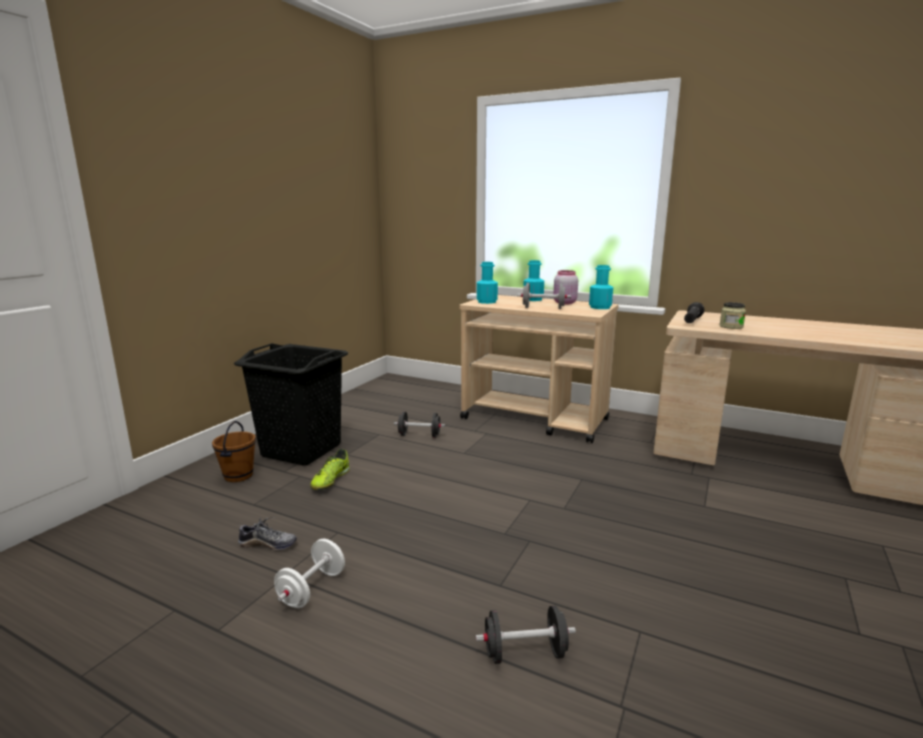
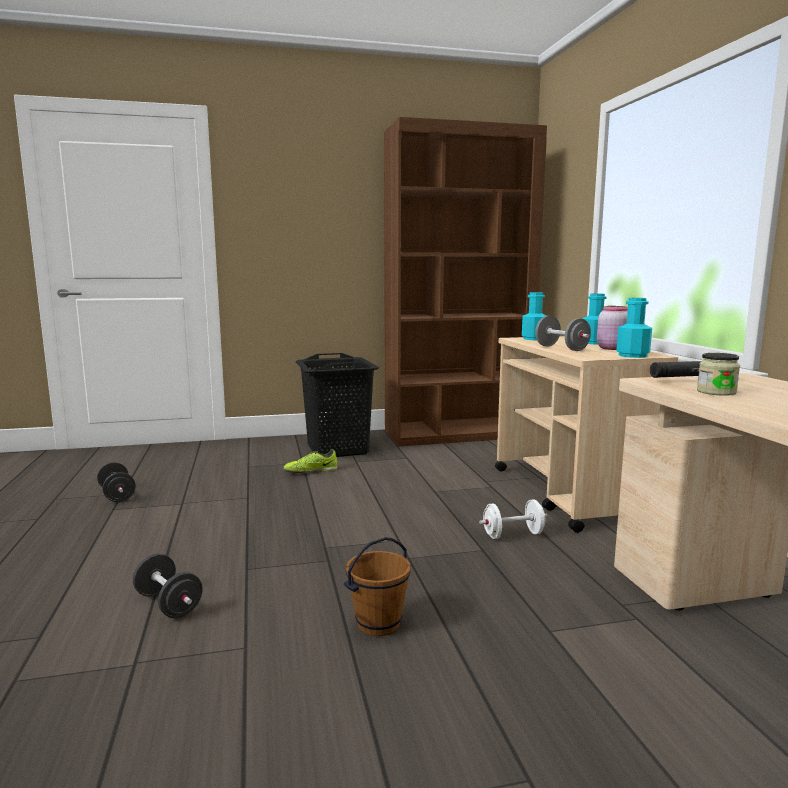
camera: 50 degrees right, 5 degrees down
(239, 476) = (276, 450): brown bucket -> brown bucket (379, 624)
(268, 544) = (209, 487): shoe -> none
(312, 589) = (175, 515): white dumbbell -> white dumbbell (513, 534)
(367, 399) = (457, 434): none -> brown bookcase
(419, 435) = (432, 468): black dumbbell -> black dumbbell (117, 495)

